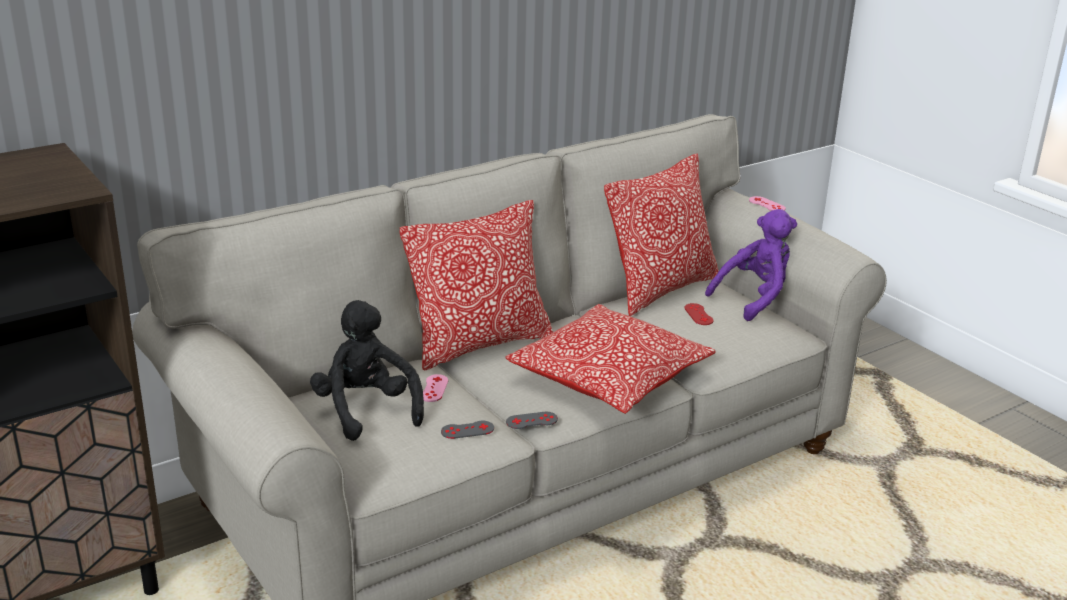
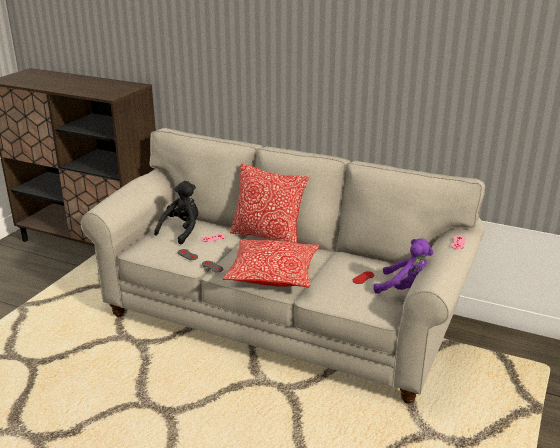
camera: 60 degrees right, 0 degrees up
(660, 289) = (378, 261): pillow -> none

